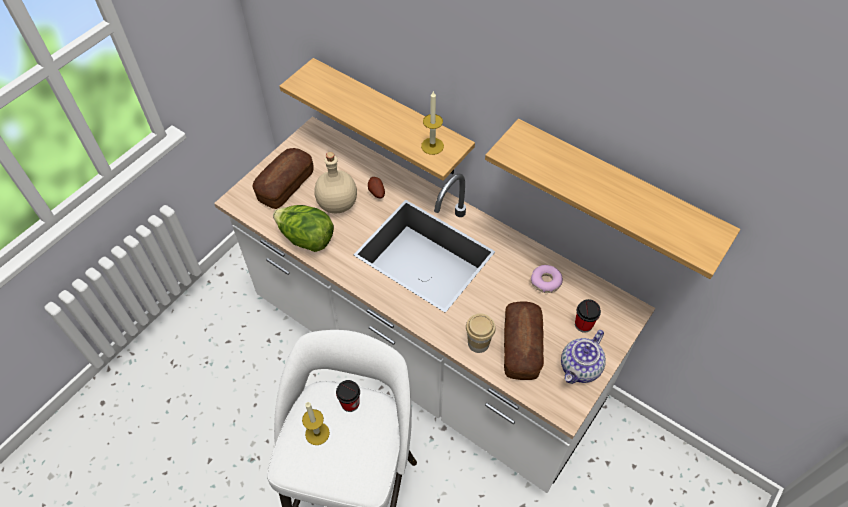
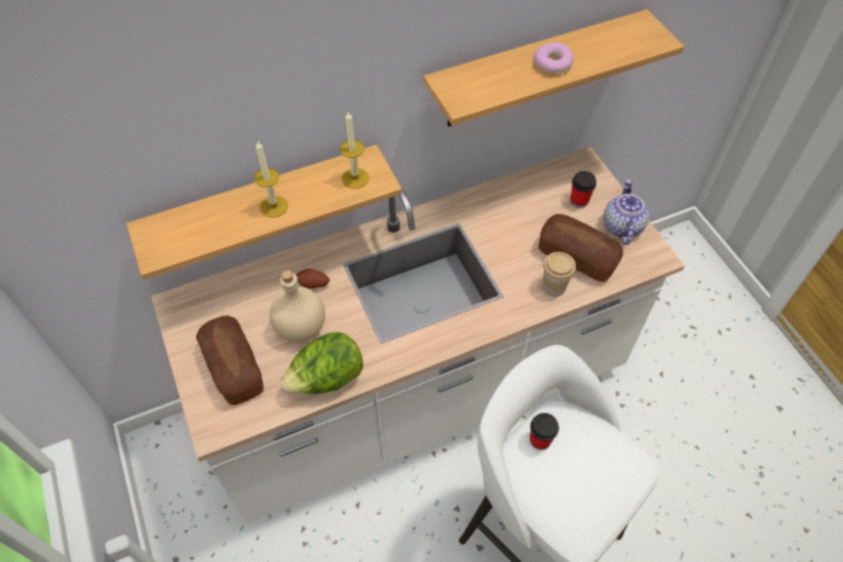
camera: 60 degrees left, 0 degrees up
(317, 433) = (559, 488): candle -> candle (274, 206)
(545, 282) = (518, 203): donut -> donut (553, 64)
(580, 368) = (621, 226): teapot -> teapot turned 150 degrees counterclockwise

